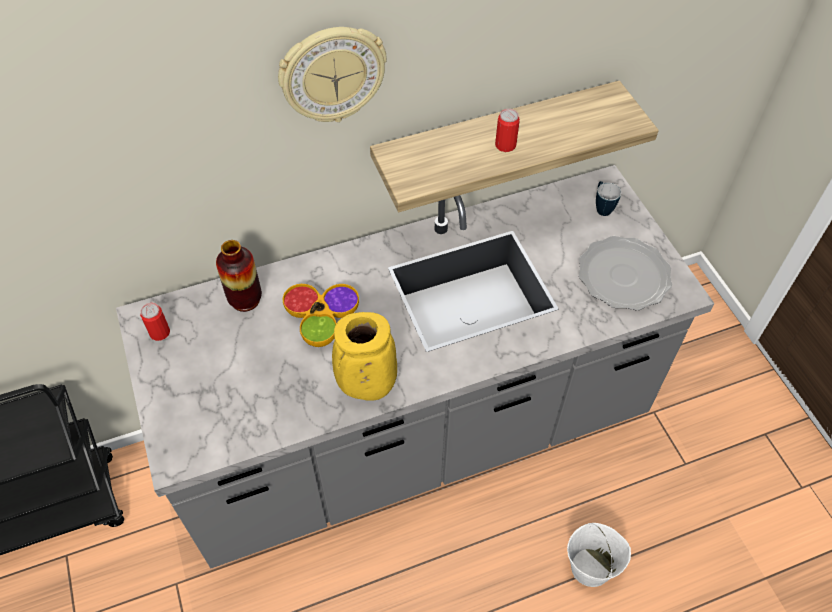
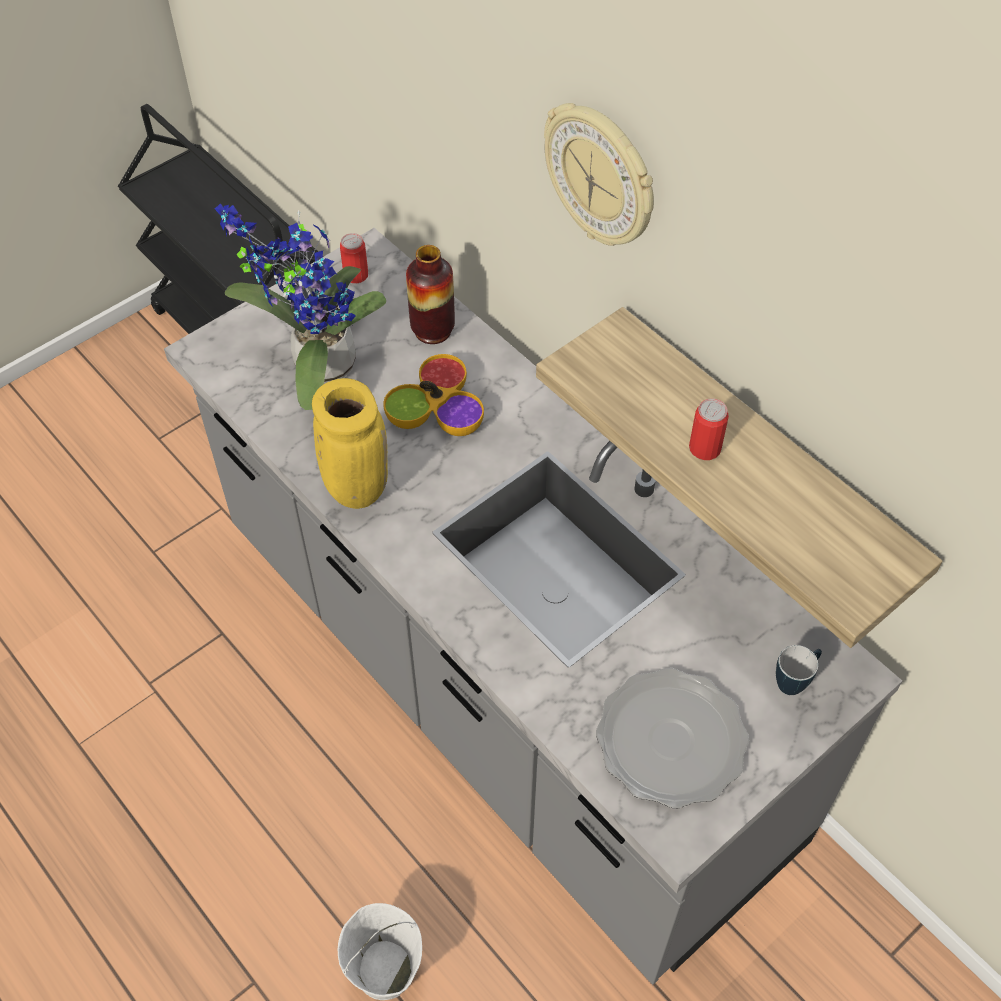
camera: 70 degrees right, 0 degrees up
(237, 382) = (316, 365): none -> potted plant

